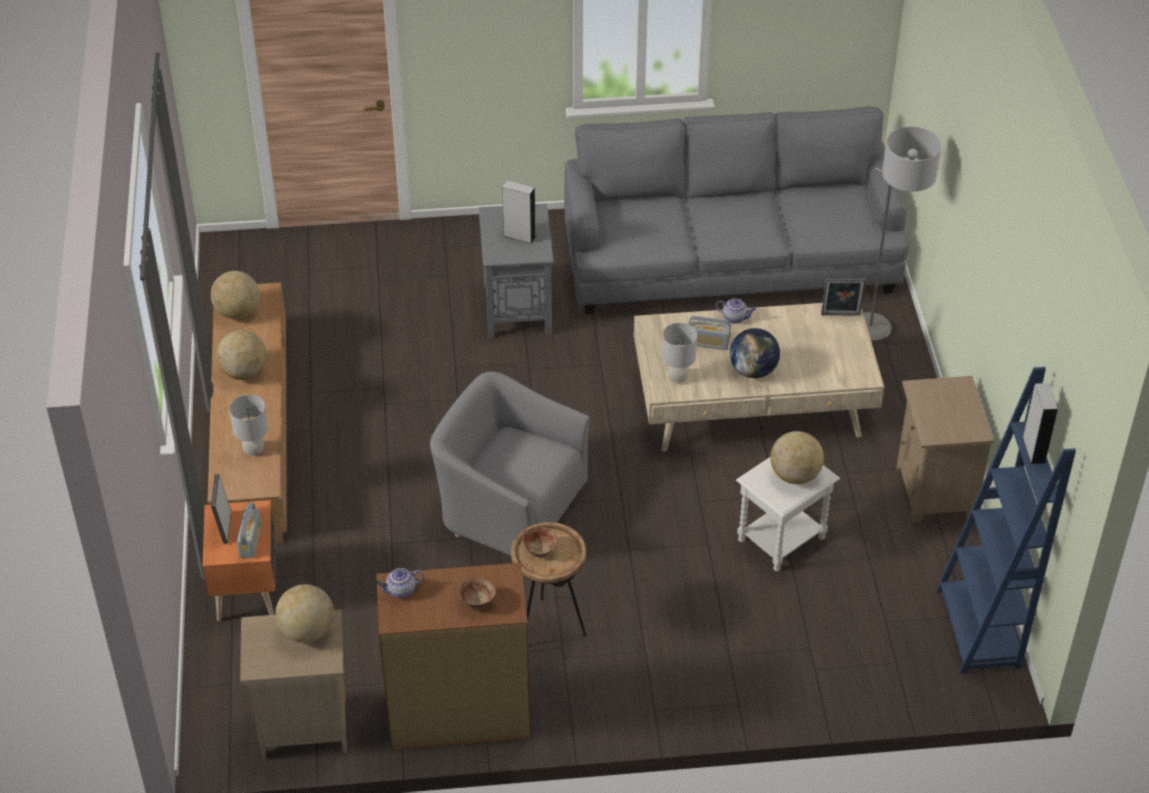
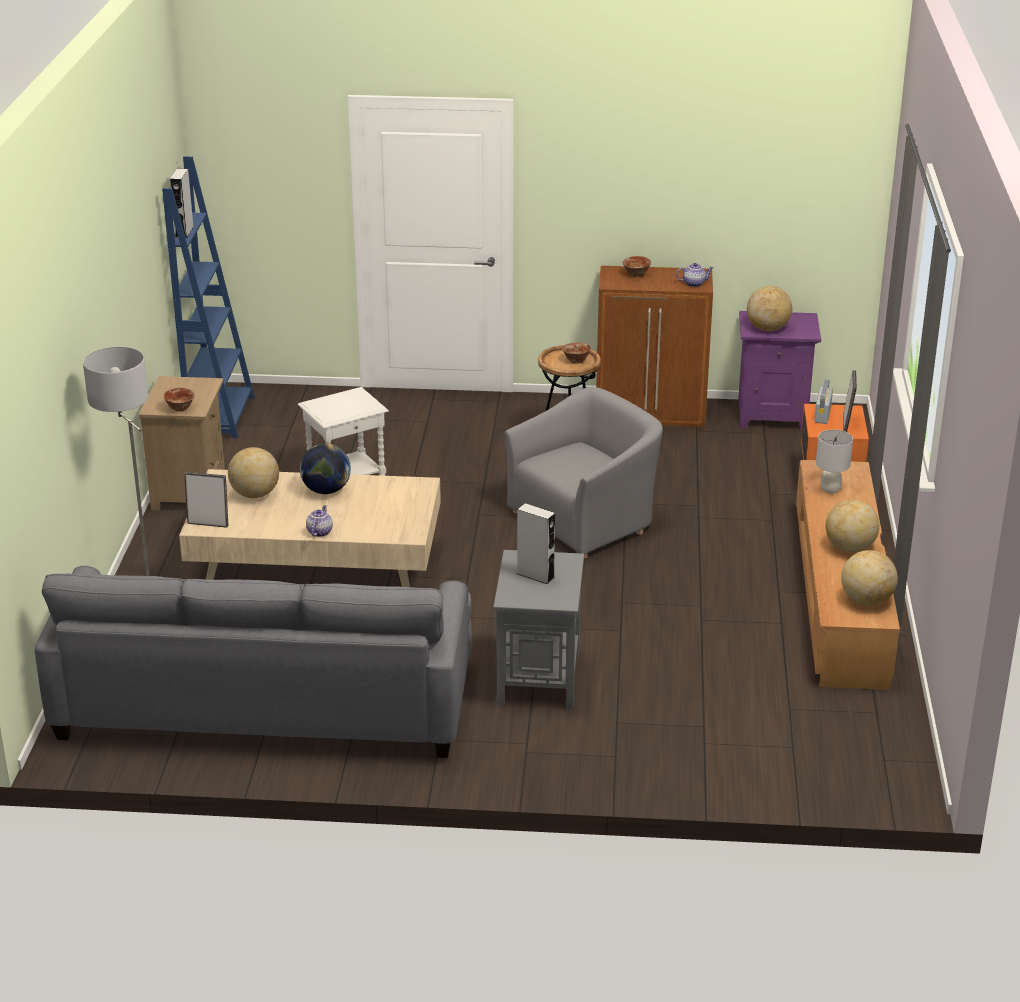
camera: 170 degrees left, 15 degrees down
(302, 724) = (773, 417): beige nightstand -> purple nightstand
(510, 506) = (584, 519): grey armchair -> grey armchair turned 75 degrees counterclockwise
(677, 377) = (403, 492): grey table lamp -> none
(708, 343) = (359, 515): radio -> none
(735, 318) = (319, 532): teapot -> teapot turned 75 degrees clockwise
(795, 475) = (336, 405): globe -> globe (255, 494)
(935, 389) = (180, 408): none -> bowl

